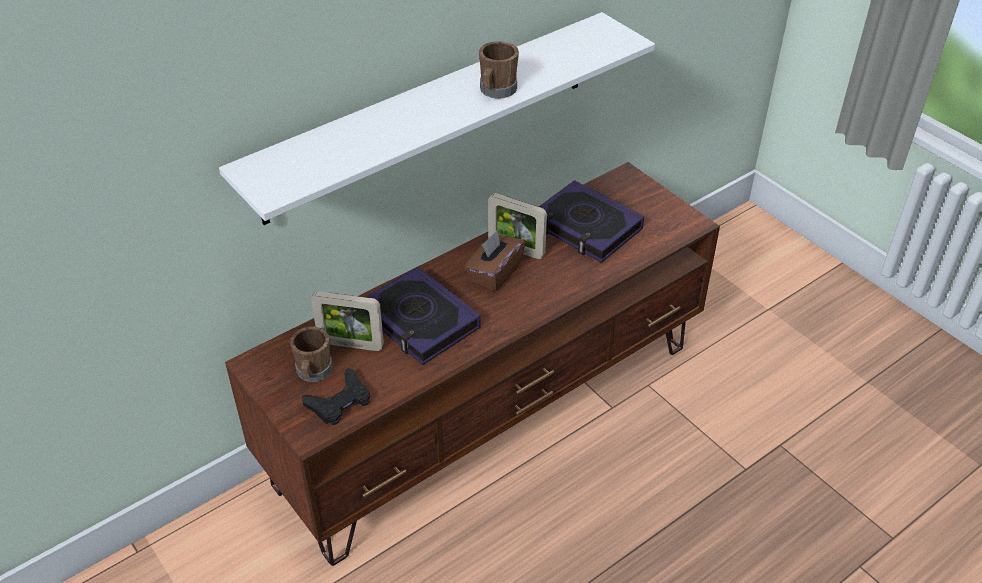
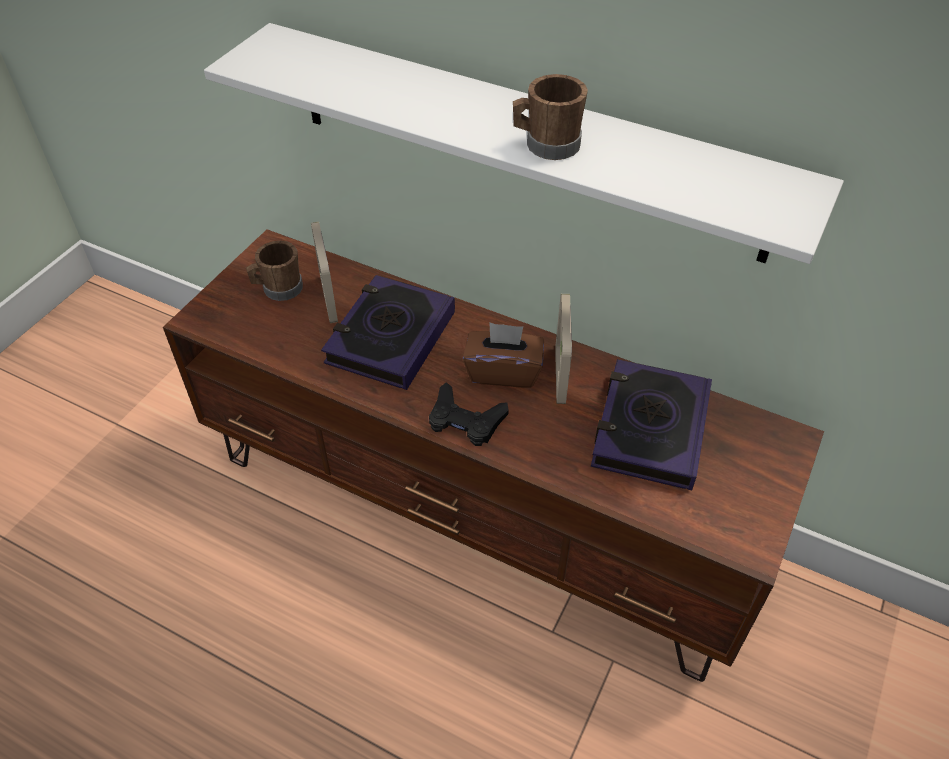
camera: 65 degrees right, 5 degrees up
(339, 402) = (246, 322): black game controller -> black game controller (465, 420)

